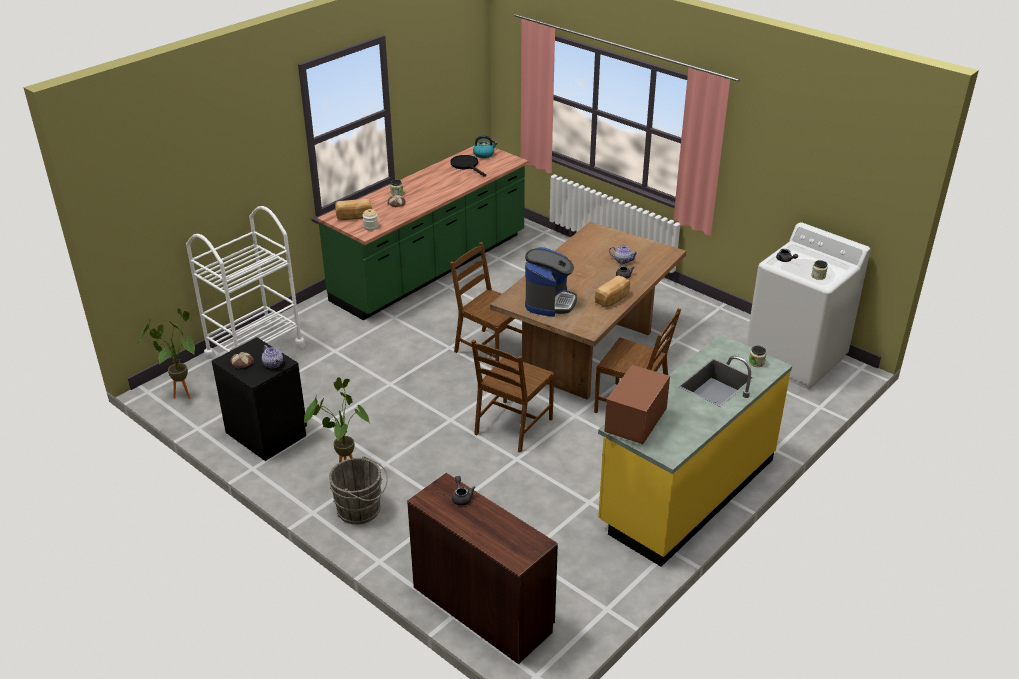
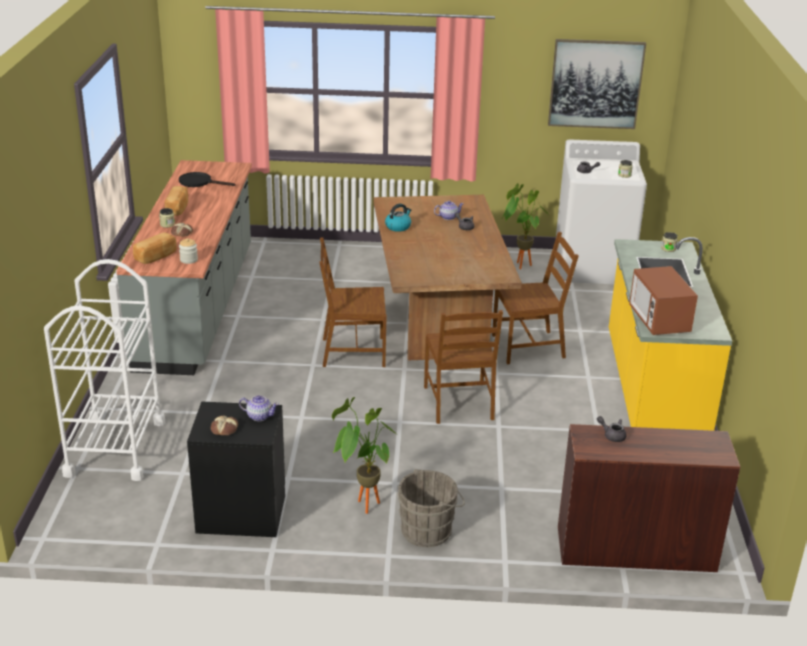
camera: 40 degrees left, 5 degrees down
(181, 393) = (87, 522): potted plant -> potted plant (518, 265)
(431, 268) = (198, 306): green counter -> grey counter
(484, 154) = (201, 169): kettle -> kettle (398, 227)
(549, 302) = (440, 267): coffee machine -> none
(613, 299) = (486, 247): bread -> bread (178, 208)
(835, 173) = (595, 84): none -> picture

